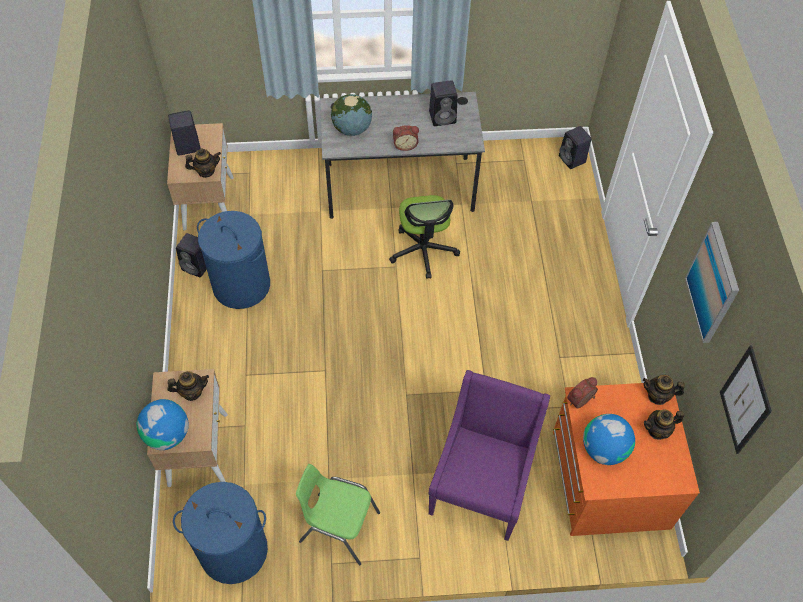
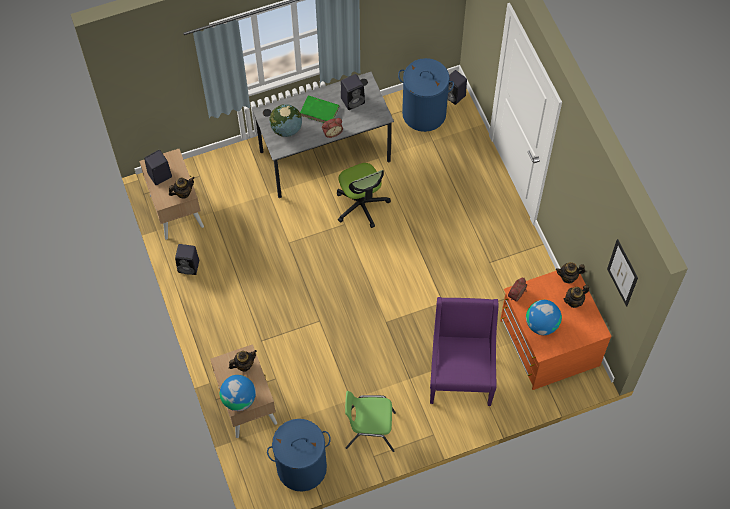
camera: 15 degrees left, 5 degrees up
(241, 285) = (230, 272): blue laundry basket -> blue laundry basket (424, 113)
(399, 119) = (320, 111): none -> green book
(713, 283) = (586, 199): picture -> none

